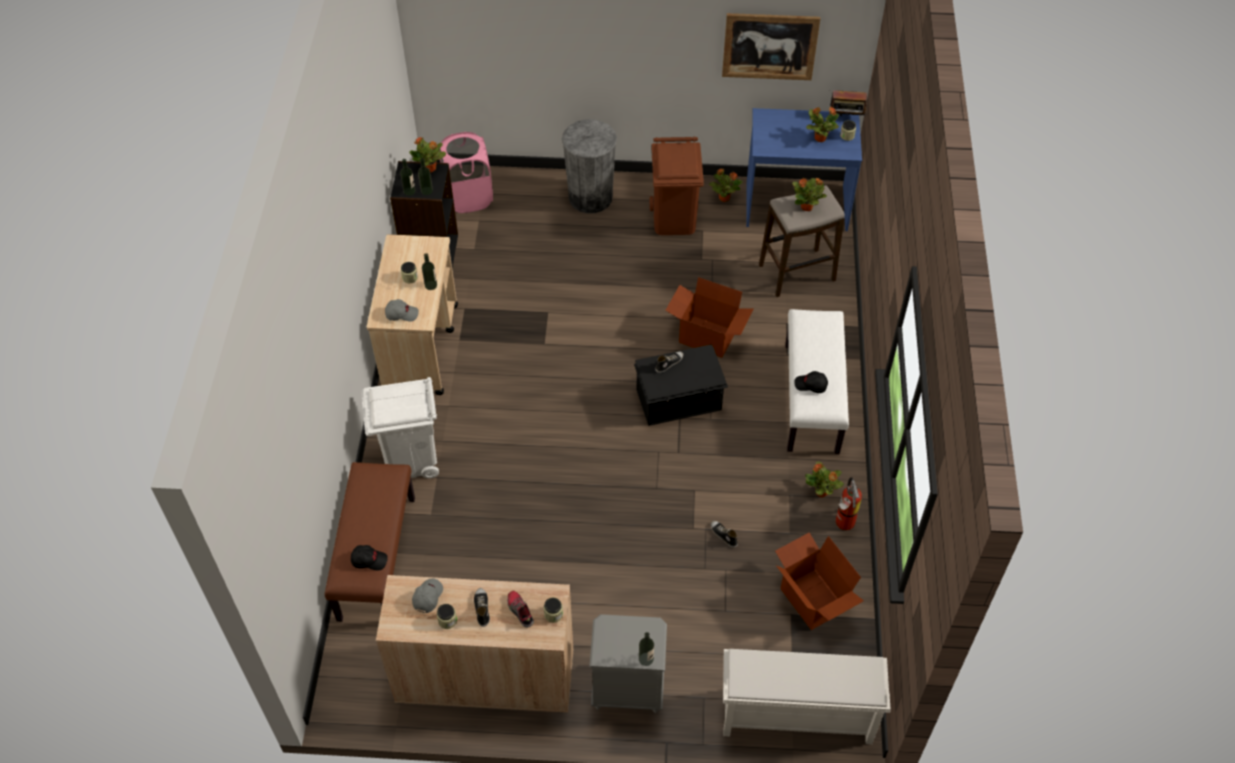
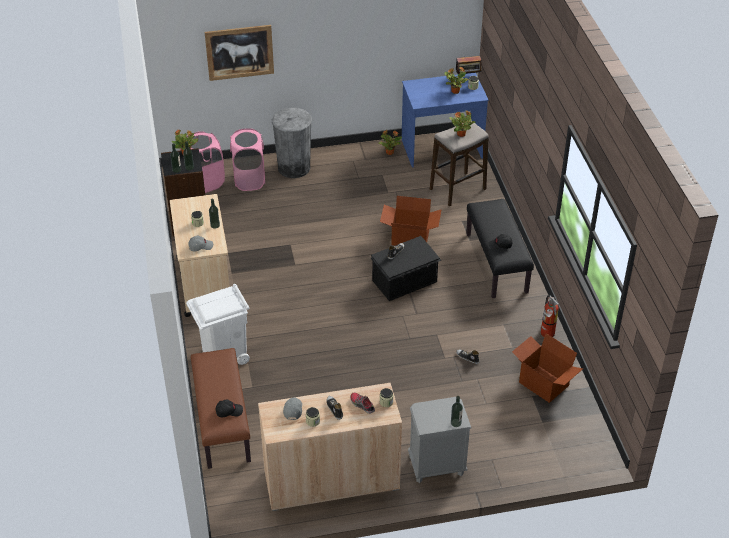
camera: 15 degrees left, 10 degrees down
(527, 205) = (249, 180): none -> pink laundry basket
(674, 219) = (359, 171): brown trash can -> none
(770, 46) = (409, 32): picture -> picture (239, 52)
(795, 717) = (558, 457): white shoe rack -> none
(812, 398) = (497, 263): white bench -> black bench
(822, 492) = (525, 318): potted plant -> none

